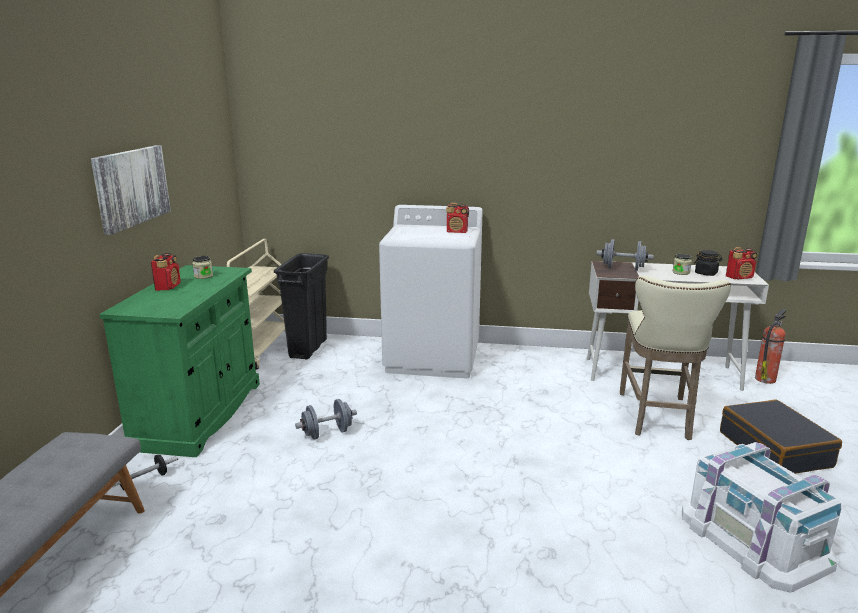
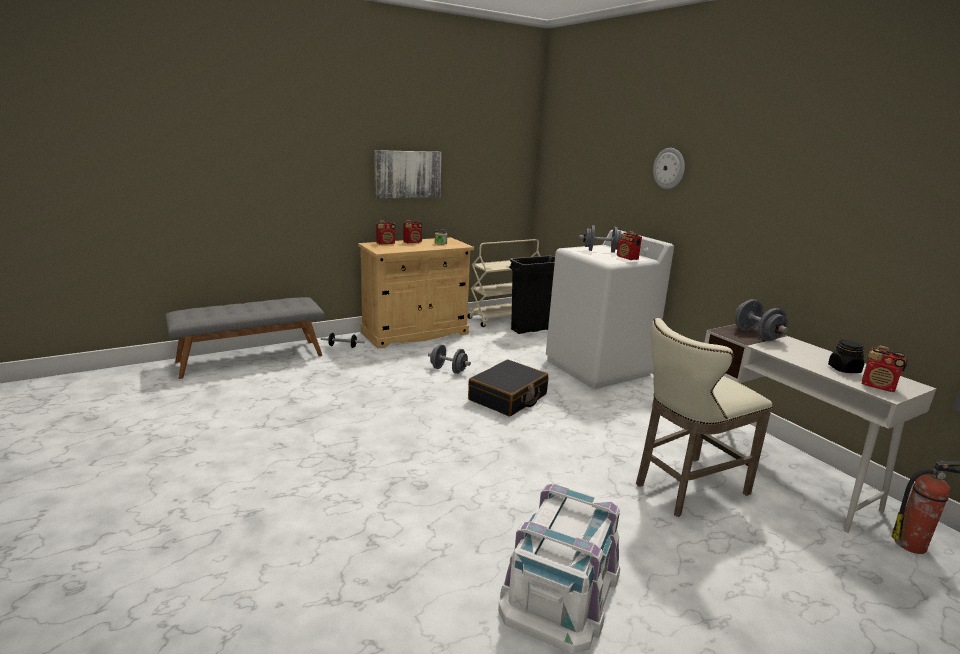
camera: 50 degrees right, 0 degrees up
(141, 300) = (386, 243): none -> radio
(199, 414) = (415, 333): green cabinet -> beige cabinet
(419, 231) = (601, 251): none -> grey dumbbell
(457, 130) = (669, 168): none -> wall clock
(681, 272) = (814, 358): jar -> none
(775, 449) = (750, 577): black suitcase -> black suitcase (508, 397)

